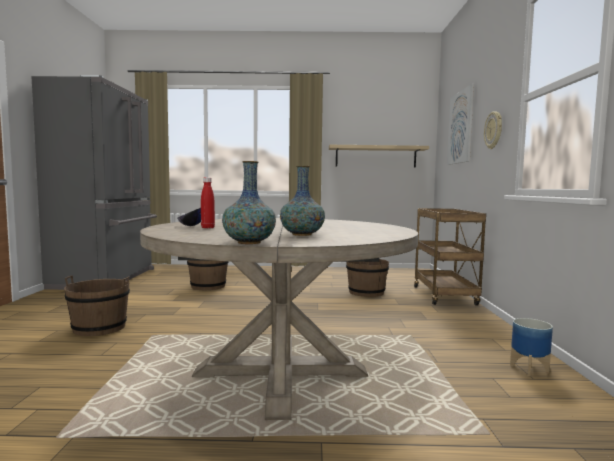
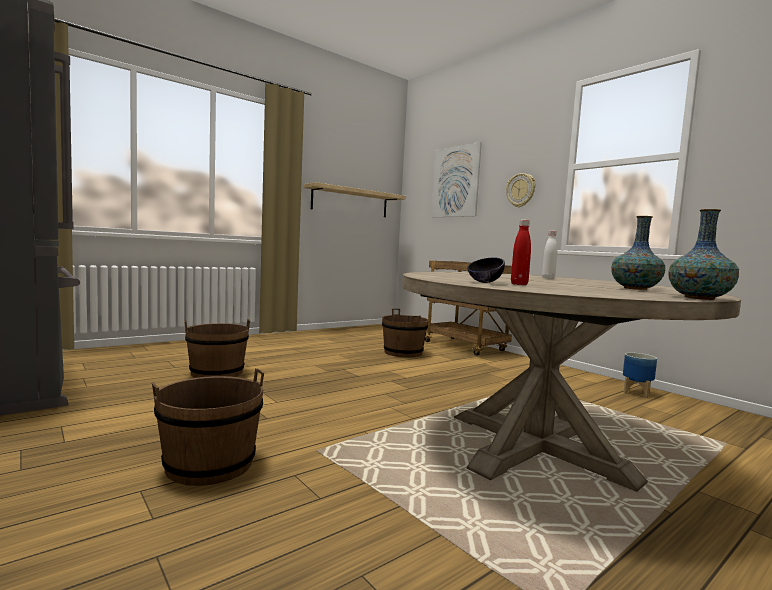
camera: 40 degrees left, 0 degrees up
(336, 225) = (548, 278): none -> white bottle

